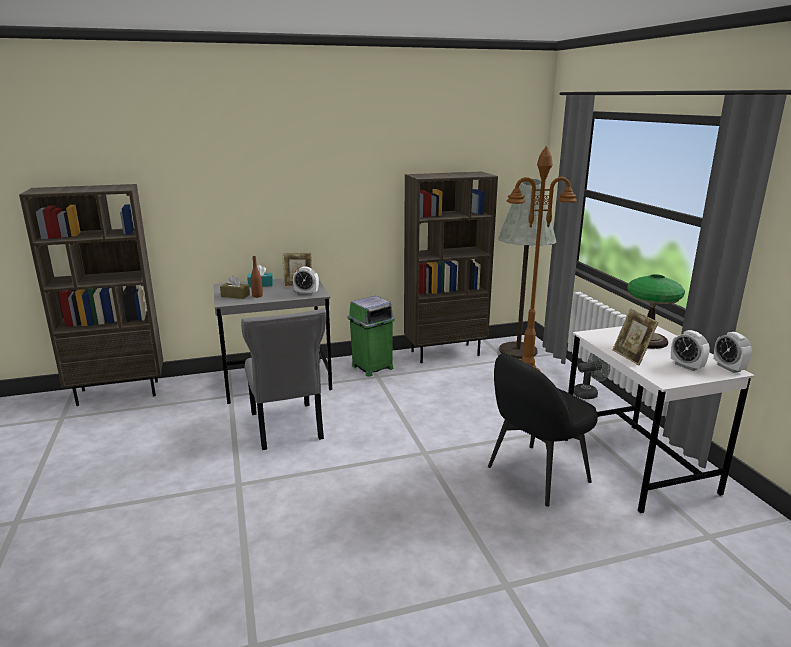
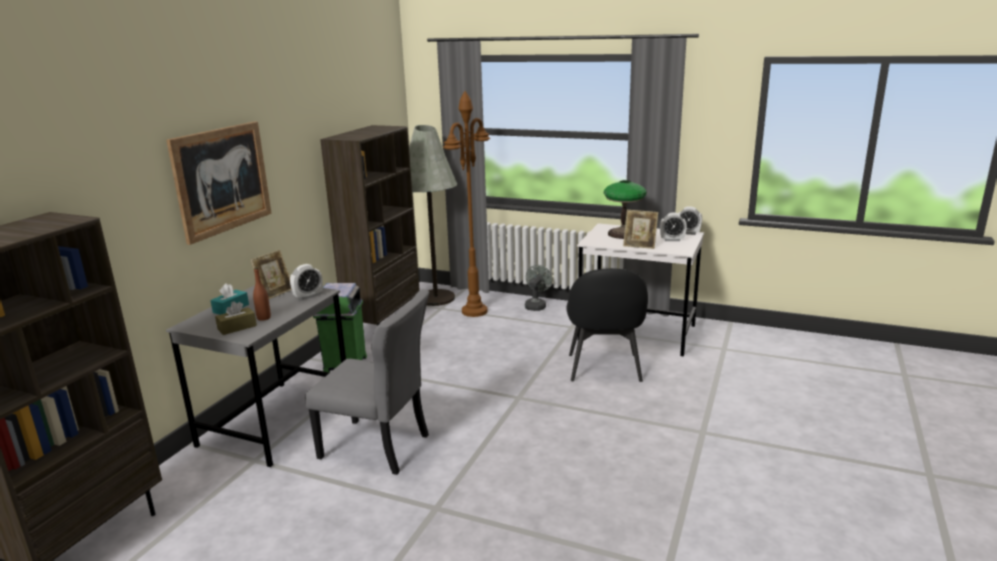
camera: 50 degrees left, 0 degrees up
(289, 190) = (222, 180): none -> picture

